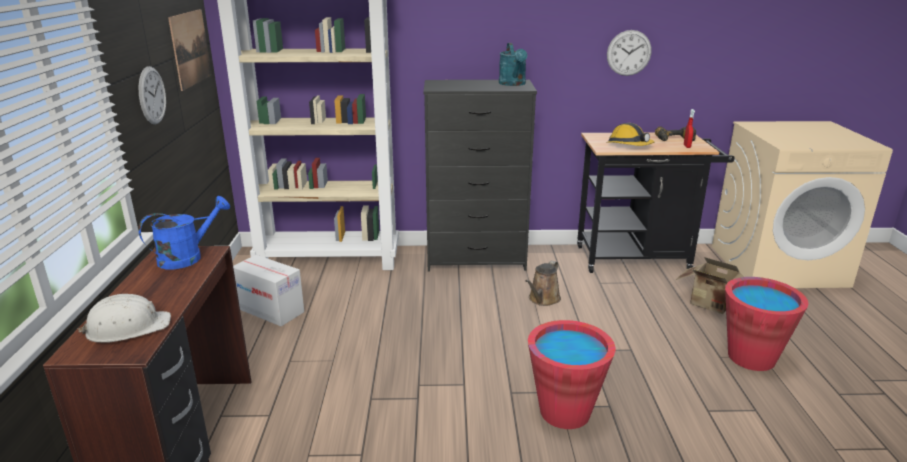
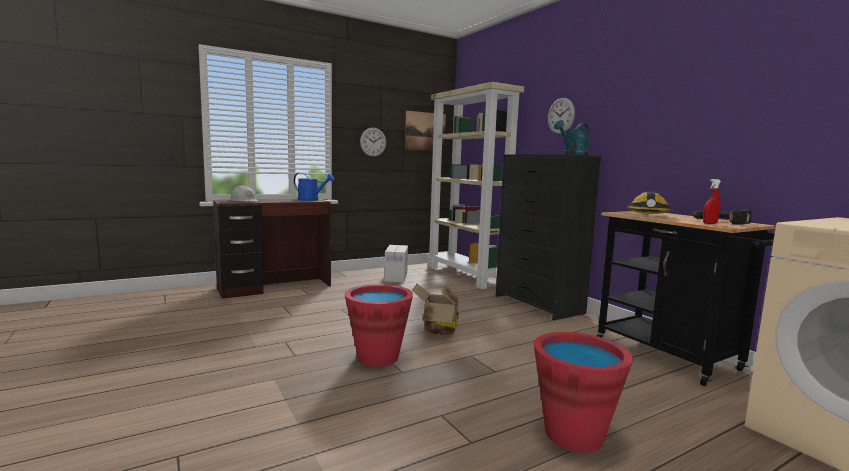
camera: 60 degrees right, 15 degrees down
(543, 299) = (519, 331): brown watering can -> none
(629, 53) = (696, 130): wall clock -> wall clock (561, 116)
(711, 305) = (649, 404): cardboard box -> cardboard box (437, 329)

